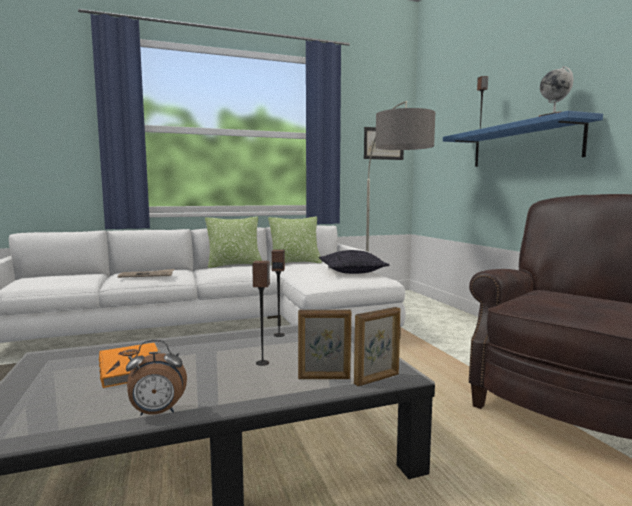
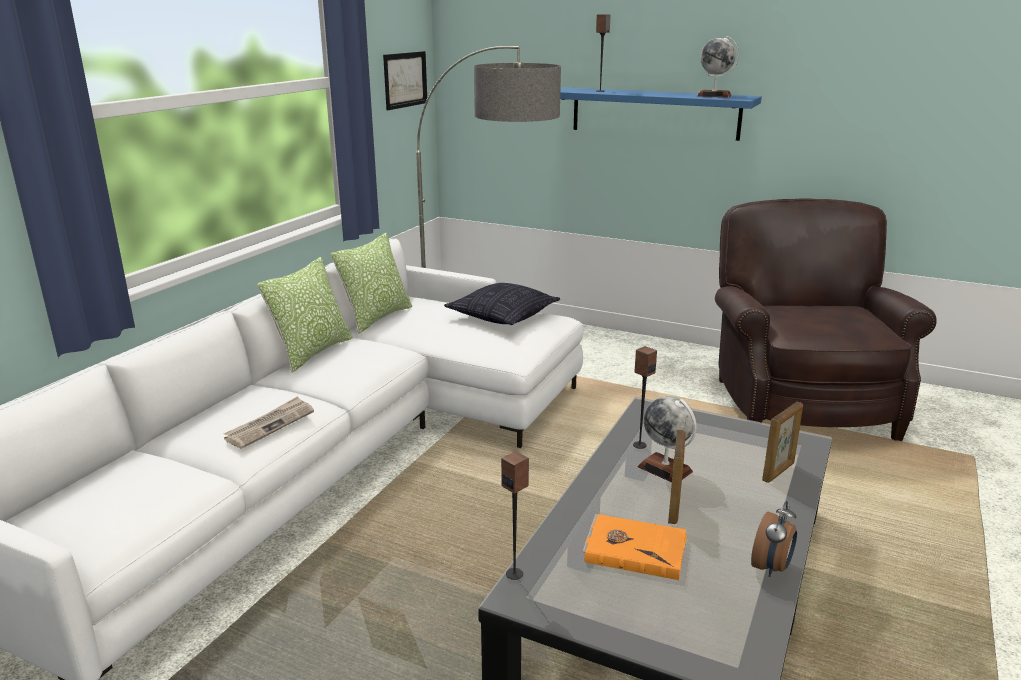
camera: 45 degrees left, 15 degrees up
(258, 348) = (665, 469): none -> globe
(263, 363) = (710, 482): speaker -> speaker (514, 573)
(377, 379) = (805, 454): picture frame -> picture frame (674, 507)

